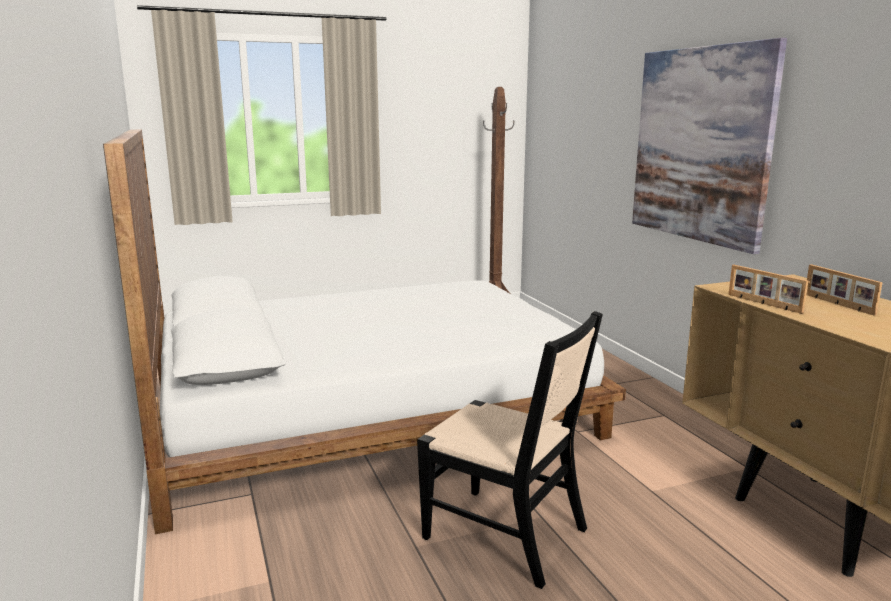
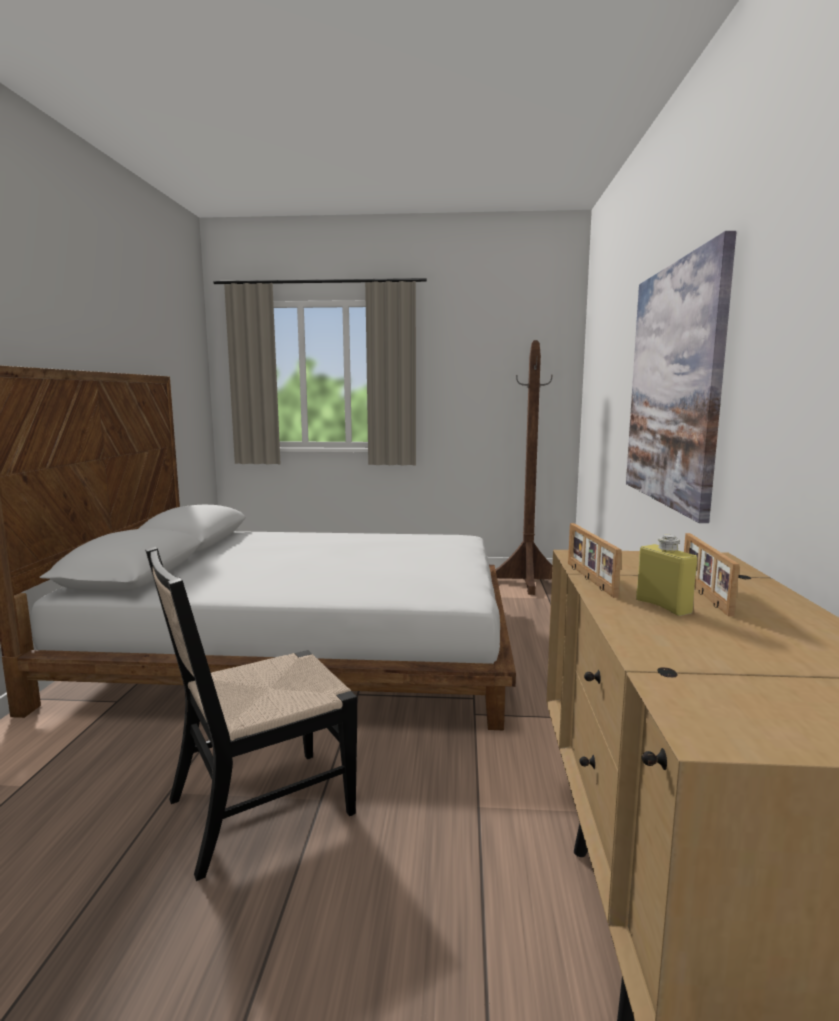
camera: 25 degrees right, 5 degrees down
(505, 535) = (260, 808): chair -> chair turned 90 degrees clockwise
(834, 314) = (663, 606): none -> yellow bottle

